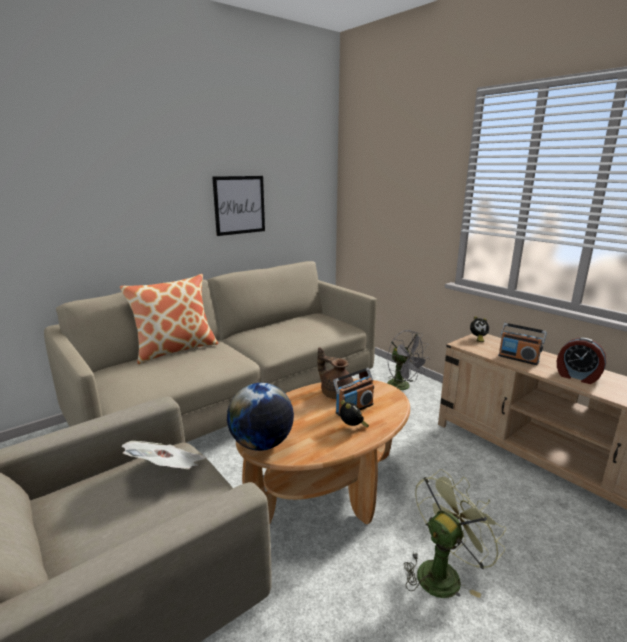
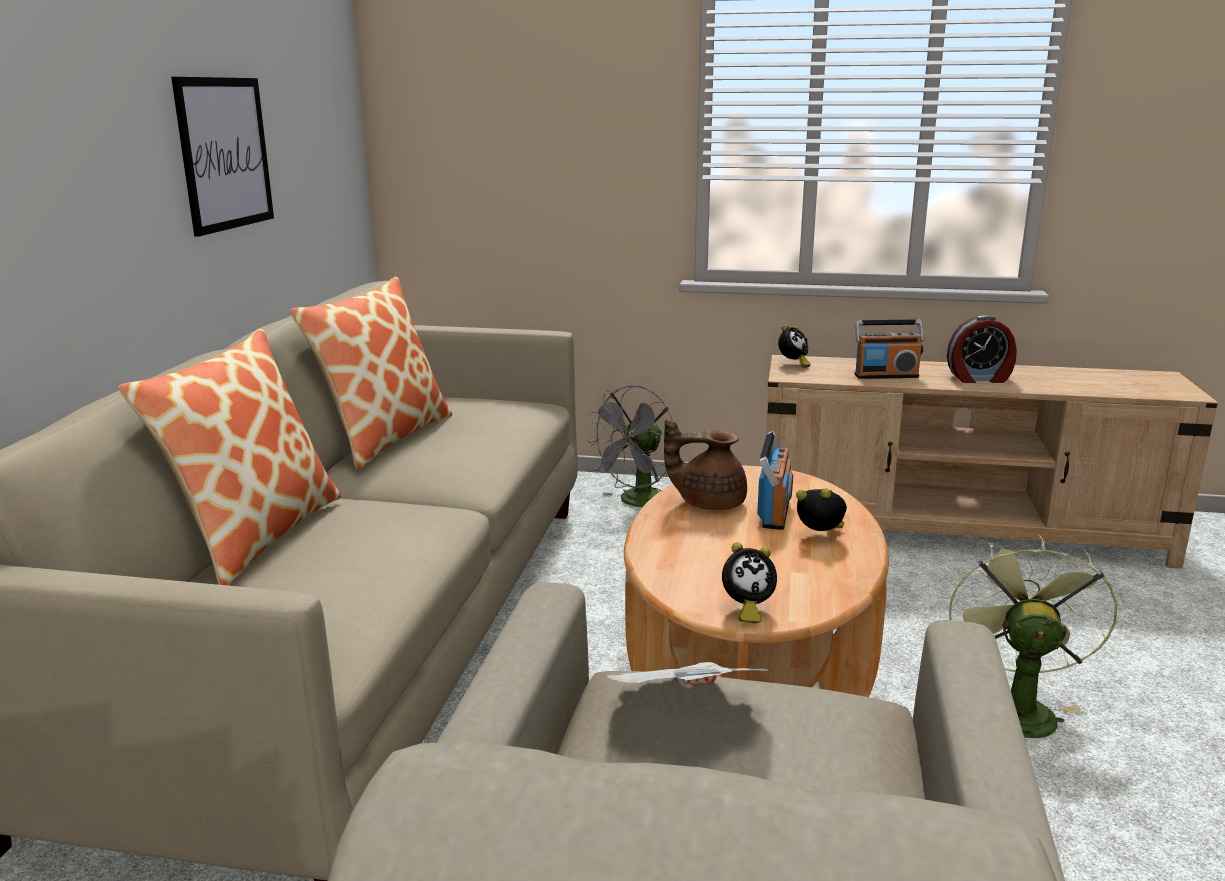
camera: 40 degrees left, 0 degrees up
(261, 444) = (746, 609): globe -> alarm clock
(269, 326) = (384, 438): none -> pillow
(403, 387) = (637, 503): grey fan -> grey fan turned 120 degrees clockwise

